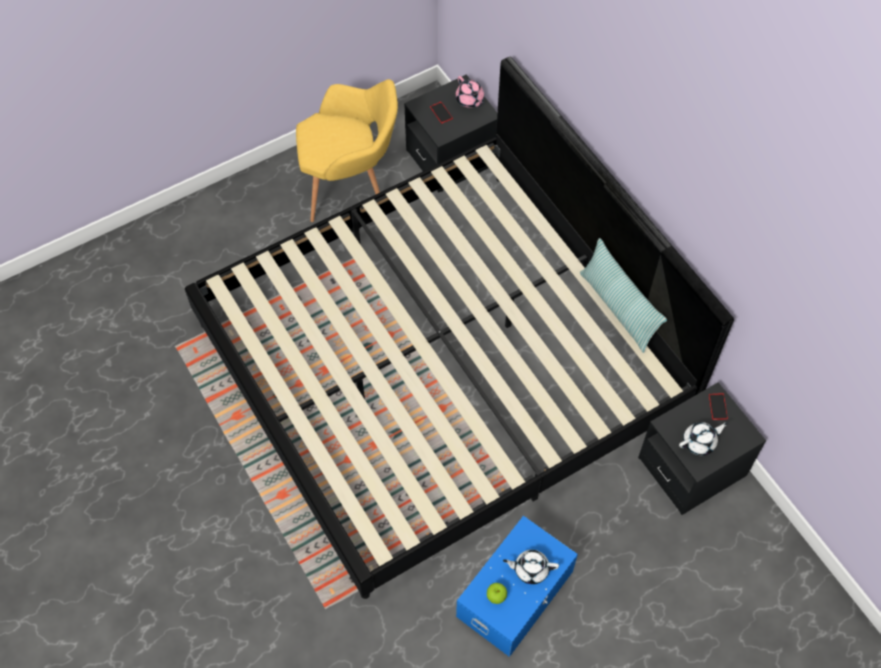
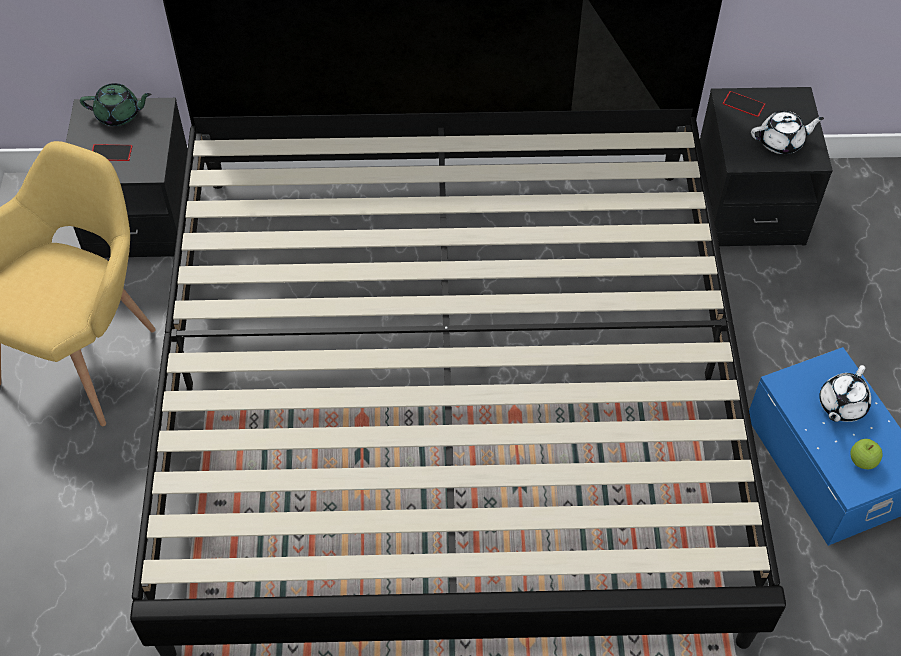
camera: 60 degrees left, 5 degrees down
(470, 100) = (119, 114): pink teapot -> green teapot
(618, 309) = (540, 133): pillow -> none
(700, 442) = (781, 142): white teapot -> white teapot turned 75 degrees clockwise

